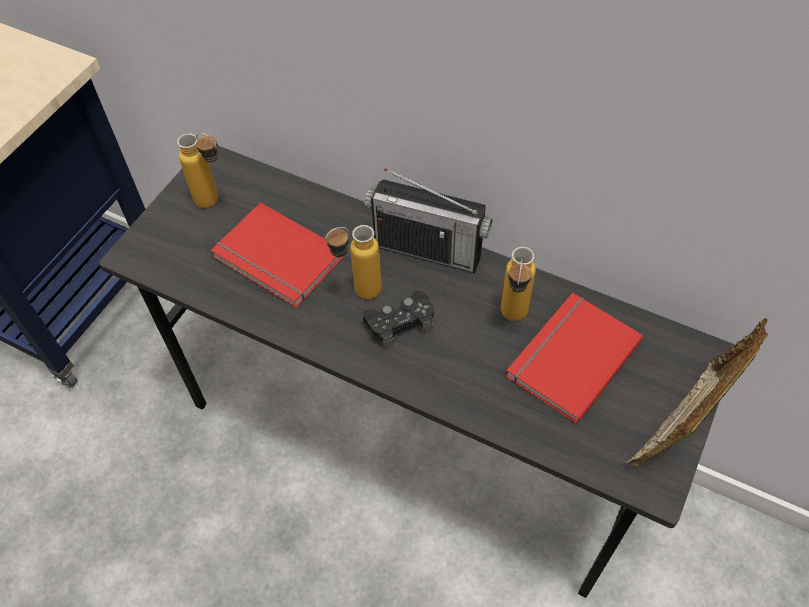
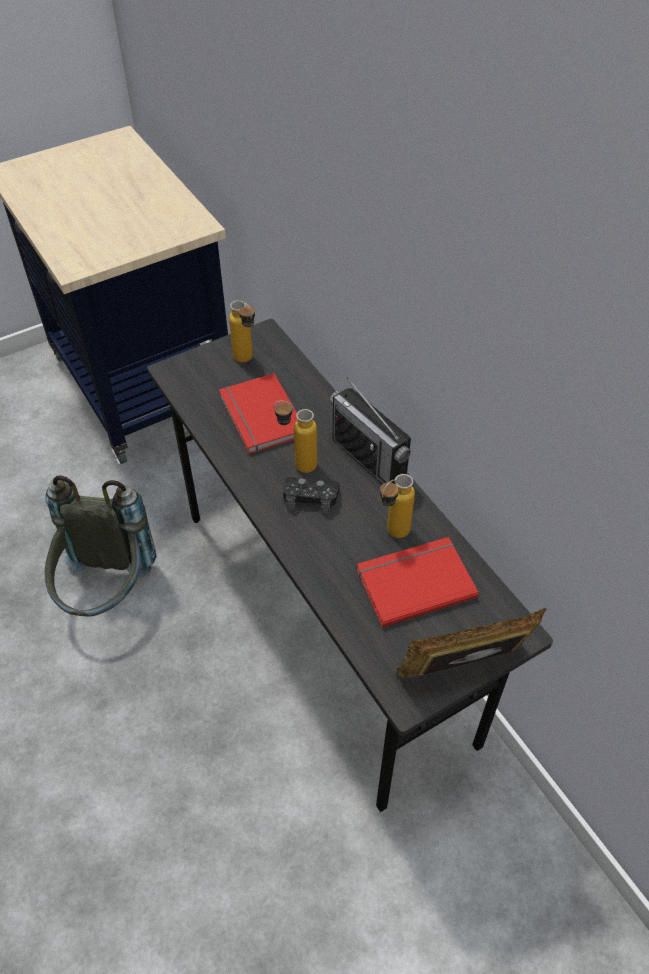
camera: 30 degrees right, 5 degrees down
(155, 540) = (107, 594): none -> grey backpack

